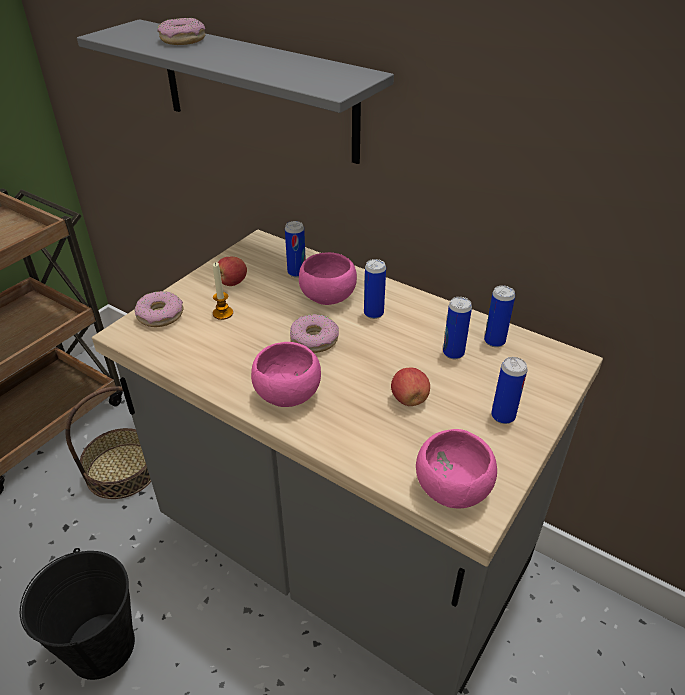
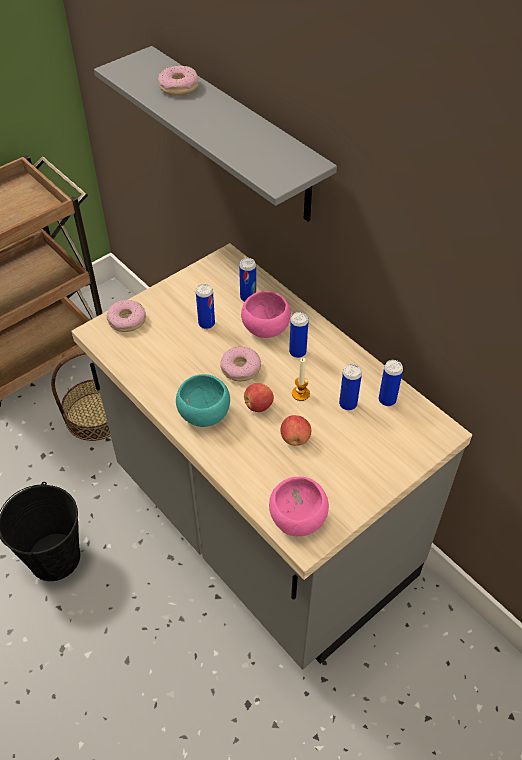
camera: 15 degrees right, 10 degrees up
(223, 313) = (176, 328): candle -> candle (300, 393)
(232, 283) = (192, 298): apple -> apple (258, 406)
(287, 392) = (204, 412): pink bowl -> turquoise bowl
(503, 416) = (362, 469): can -> can (206, 324)

